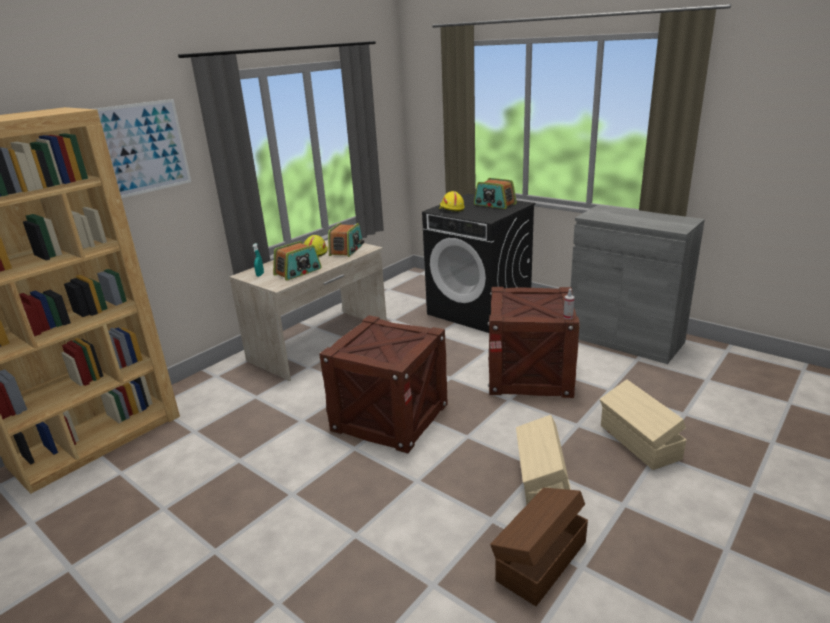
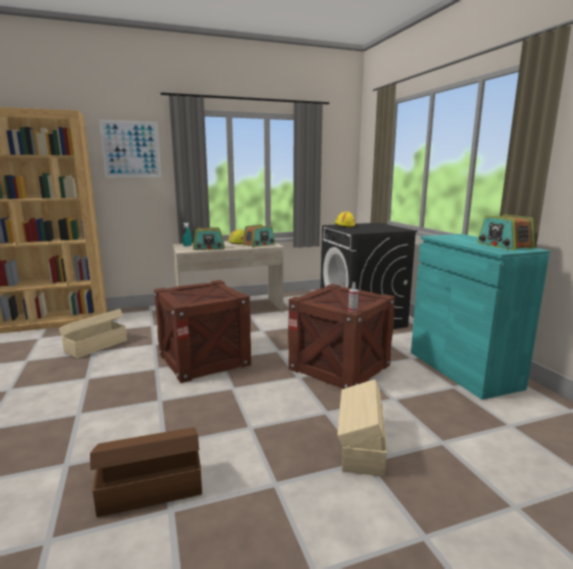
camera: 30 degrees right, 10 degrees down
(494, 204) = (382, 228): radio -> radio (504, 245)
(541, 484) = (235, 439): beige storage box -> beige storage box (95, 346)
(624, 339) = (463, 369): grey cabinet -> turquoise cabinet

